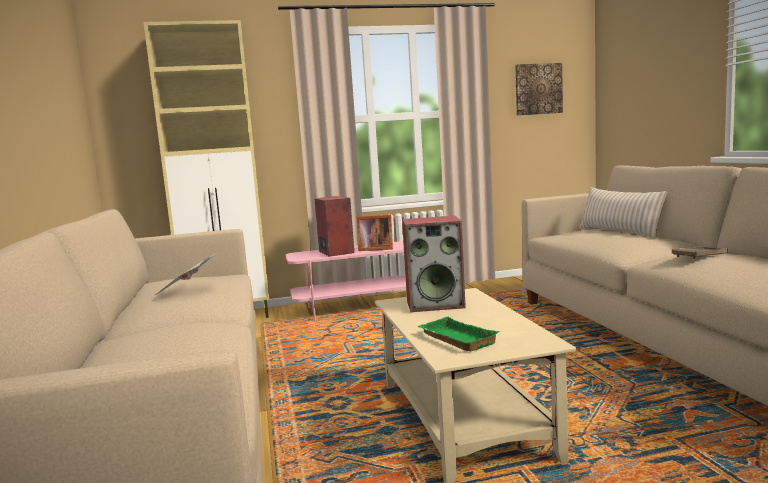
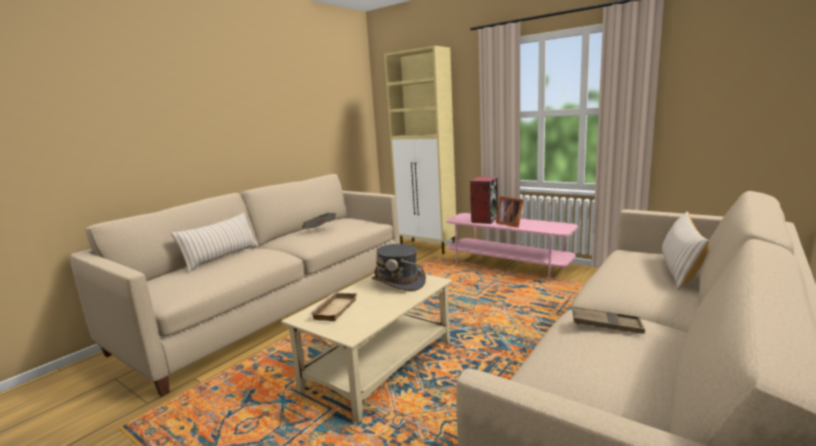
camera: 50 degrees right, 5 degrees up
(113, 355) = (222, 257): none -> beige pillow
(436, 304) = (399, 282): speaker -> grey hat
(455, 339) = (334, 309): green tray -> beige tray
(538, 89) = (738, 81): picture -> none

